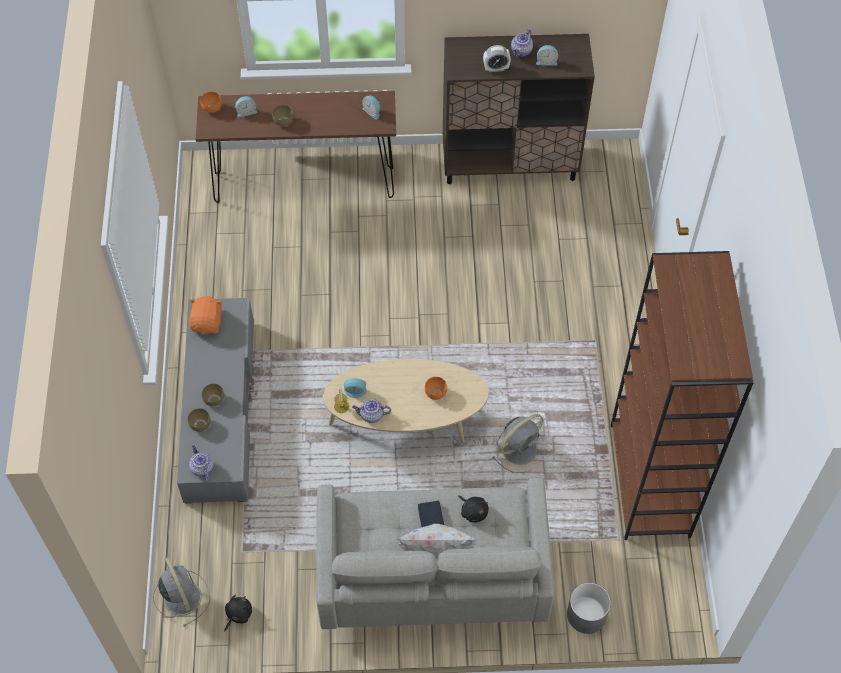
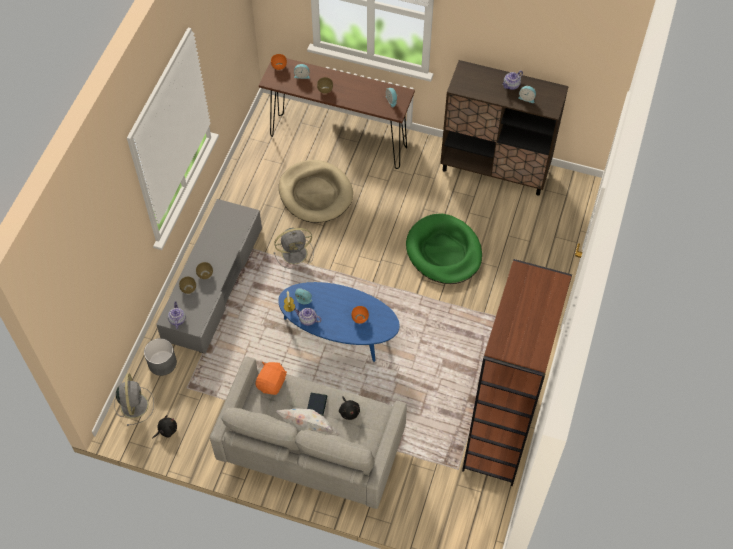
camera: 20 degrees right, 0 degrees up
(207, 323) = (223, 219): orange plush toy -> orange plush toy (272, 383)
(303, 257) = (315, 193): none -> beige dog bed
(406, 422) = (339, 334): beige coffee table -> blue coffee table
(490, 281) = (444, 251): none -> green dog bed
(496, 68) = (486, 93): alarm clock -> none
(520, 449) = (414, 380): grey fan -> grey fan (295, 253)
(586, 615) = (410, 515): grey planter -> grey planter (162, 363)

